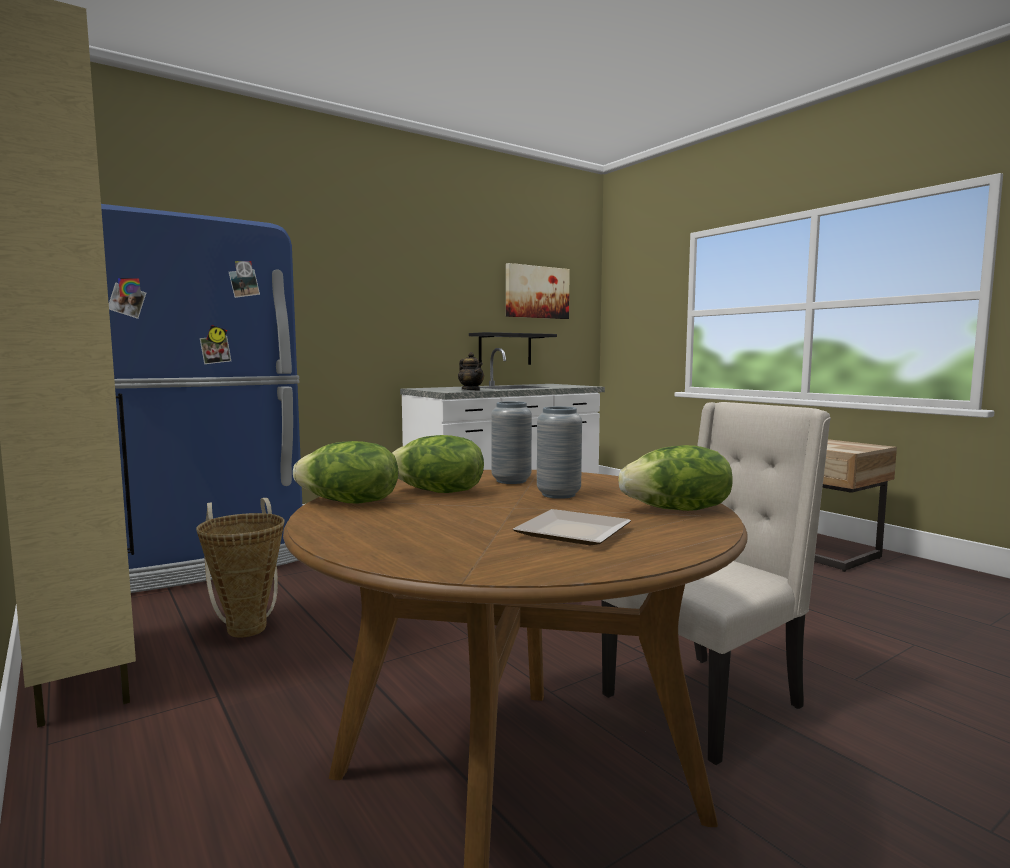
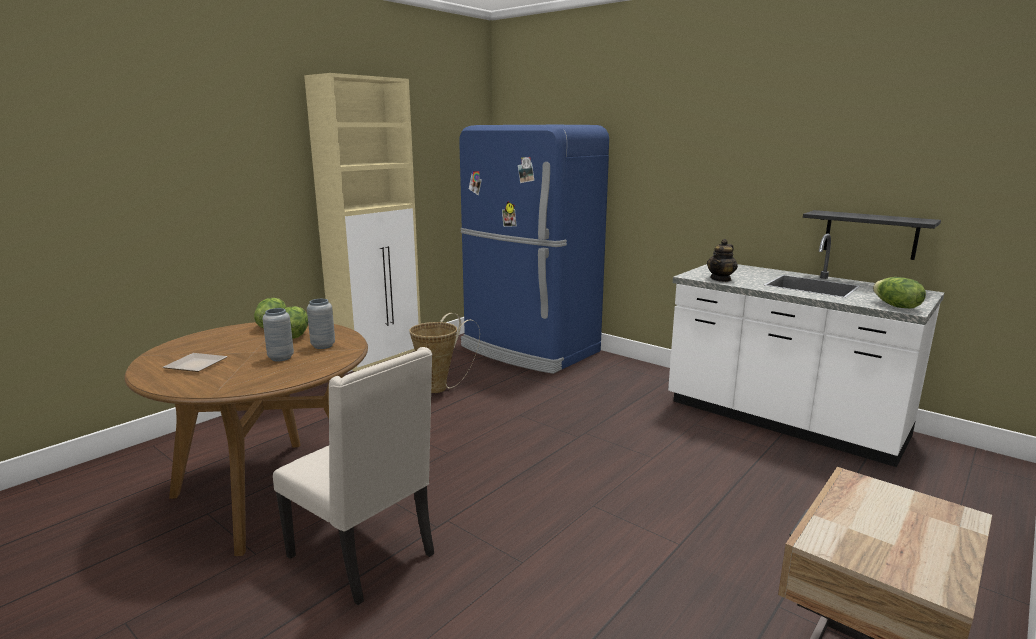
camera: 75 degrees right, 10 degrees up
(537, 292) = (948, 157): picture -> none
(677, 510) = (232, 383): lettuce -> lettuce (896, 306)

